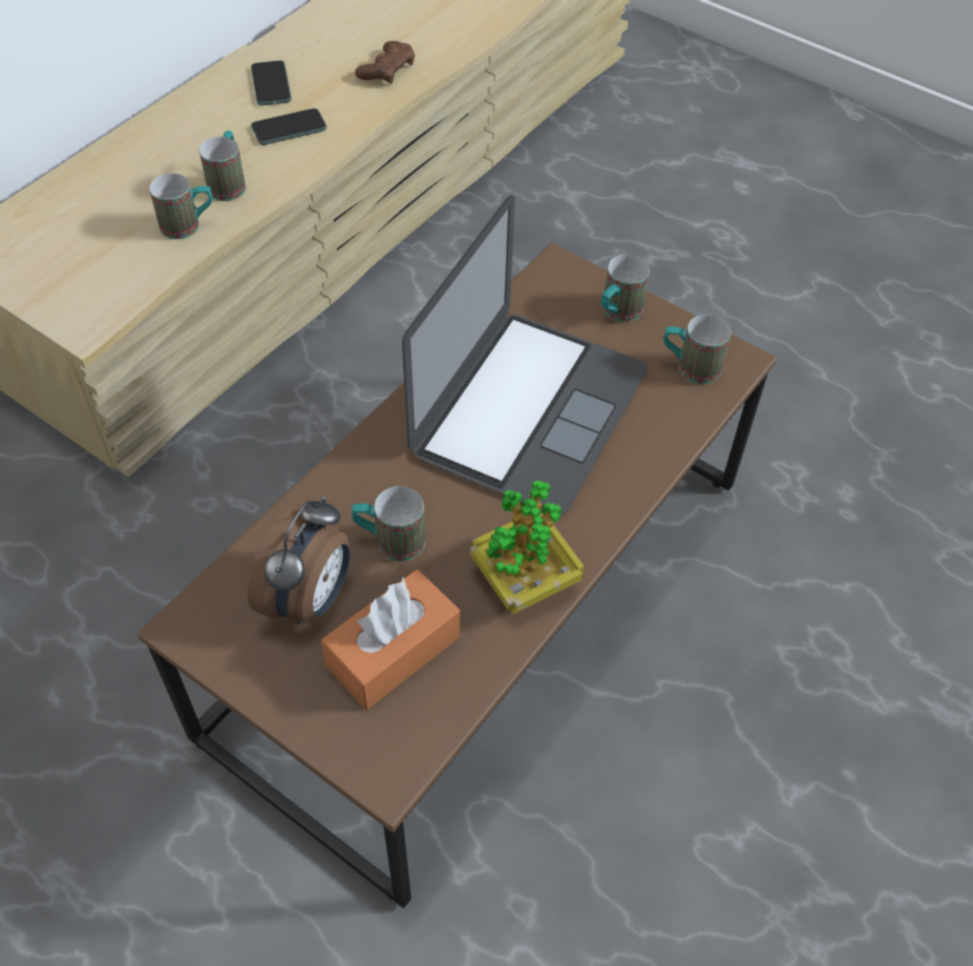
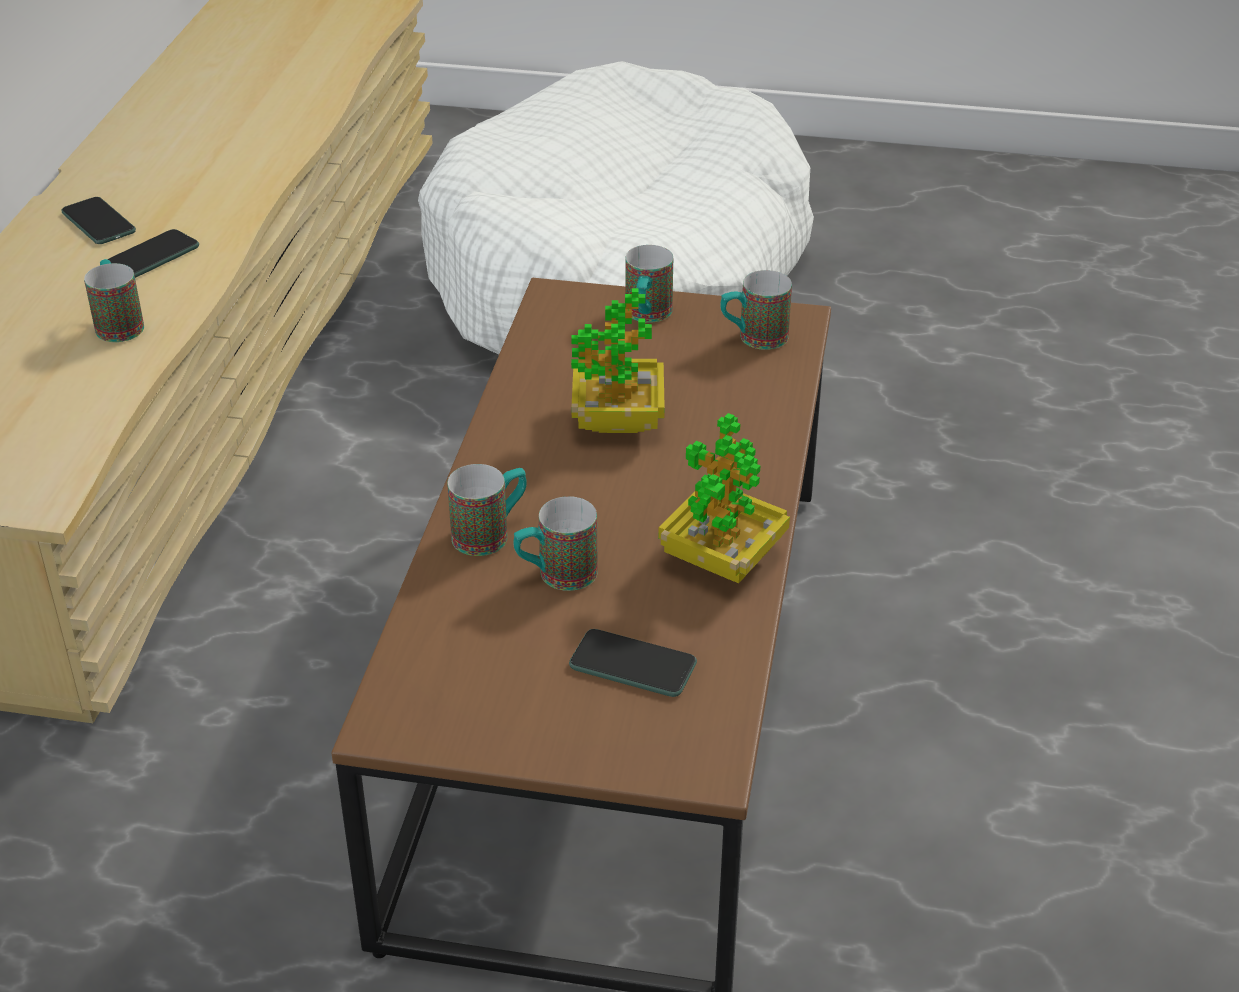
camera: 25 degrees left, 15 degrees down
(189, 225) = (99, 374): mug -> mug (491, 533)
(310, 599) = (507, 653): alarm clock -> none
(387, 70) = (229, 176): brown game controller -> none
(393, 651) = (633, 665): orange tissue box -> phone
(529, 410) = (618, 421): laptop -> potted plant
(703, 220) = (617, 273): none -> white dog bed

